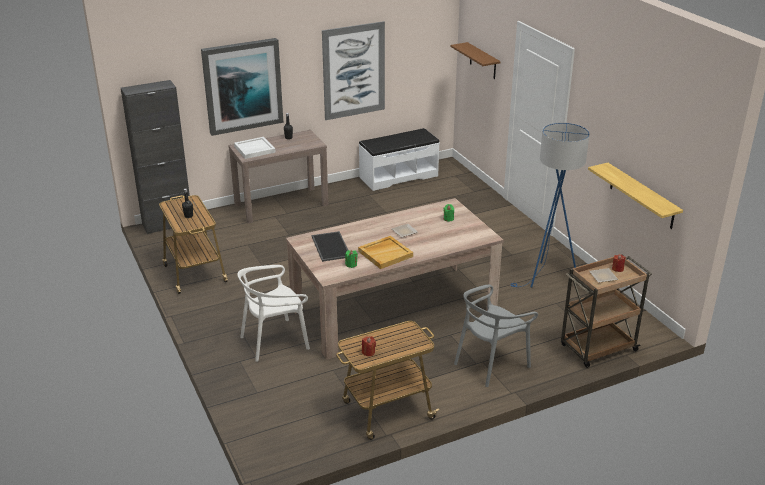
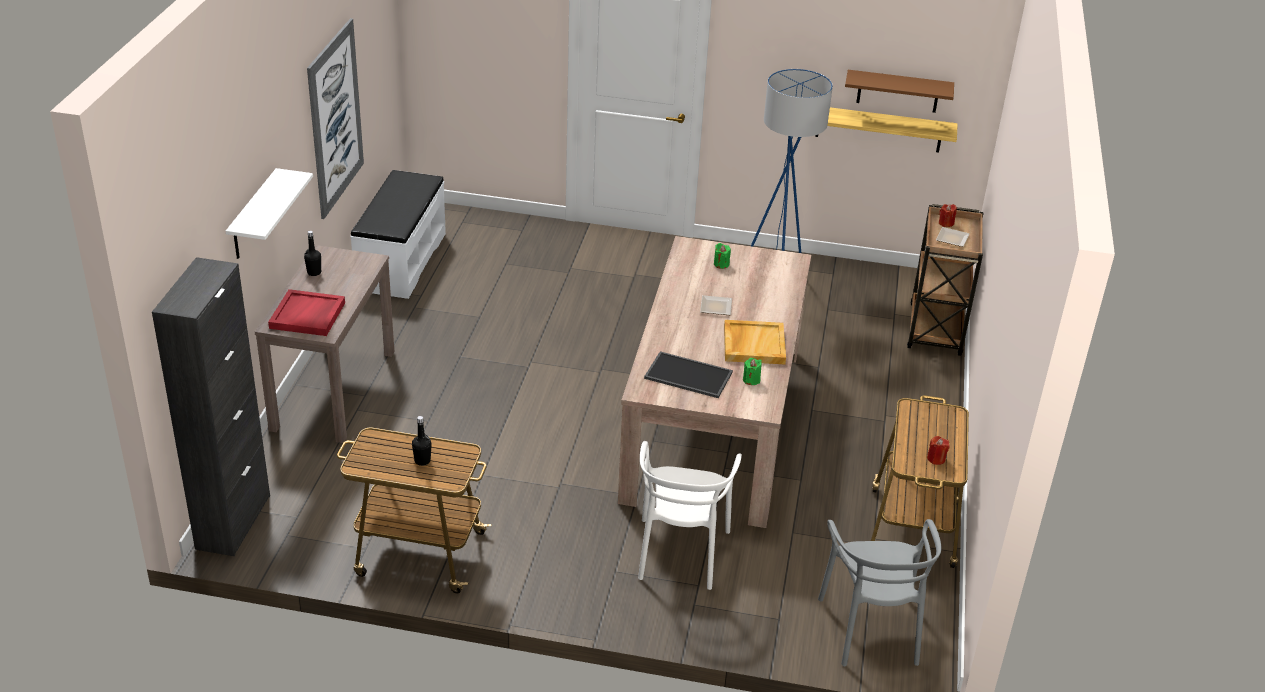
camera: 55 degrees left, 5 degrees up
(242, 86) = (253, 216): picture -> white shelf
(254, 149) = (308, 316): white tray -> red tray
(483, 61) = (482, 30): brown shelf -> brown shelf (898, 91)
(491, 363) = (894, 411): grey chair -> grey chair (871, 629)

